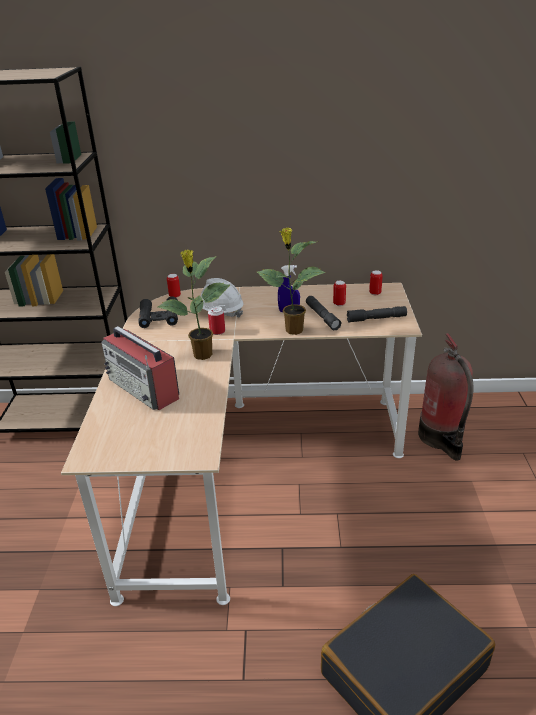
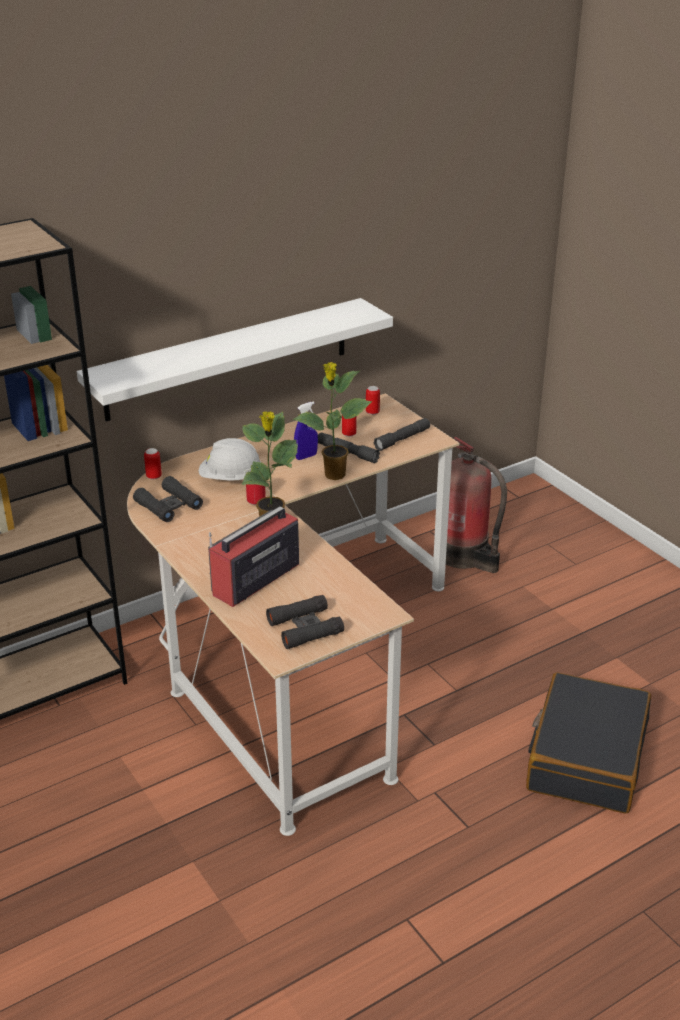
camera: 35 degrees left, 0 degrees up
(130, 441) = (305, 628): none -> black binoculars
(144, 389) = (254, 580): radio -> radio turned 120 degrees clockwise
(254, 220) = (228, 359): none -> white shelf

